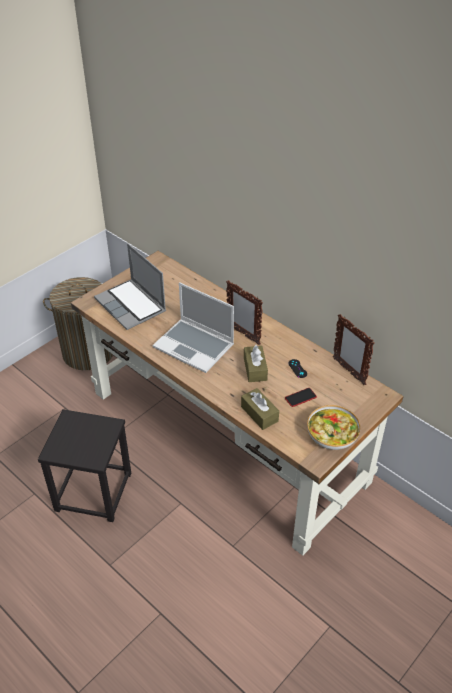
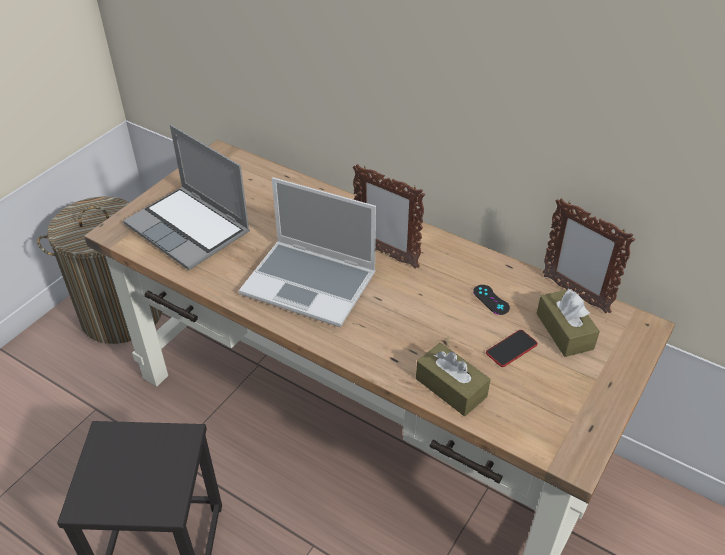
camera: 10 degrees left, 0 degrees up
(255, 369) = (421, 309): brown tissue box -> brown tissue box (564, 331)
(332, 435) = (586, 408): bowl -> none

